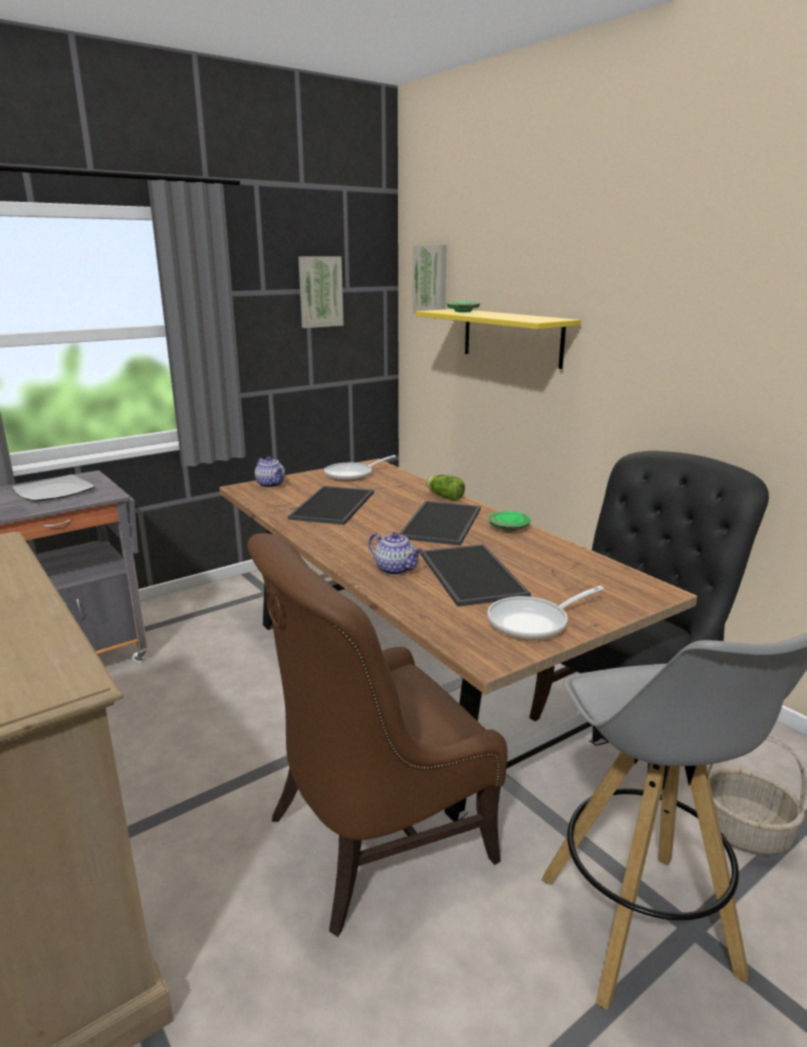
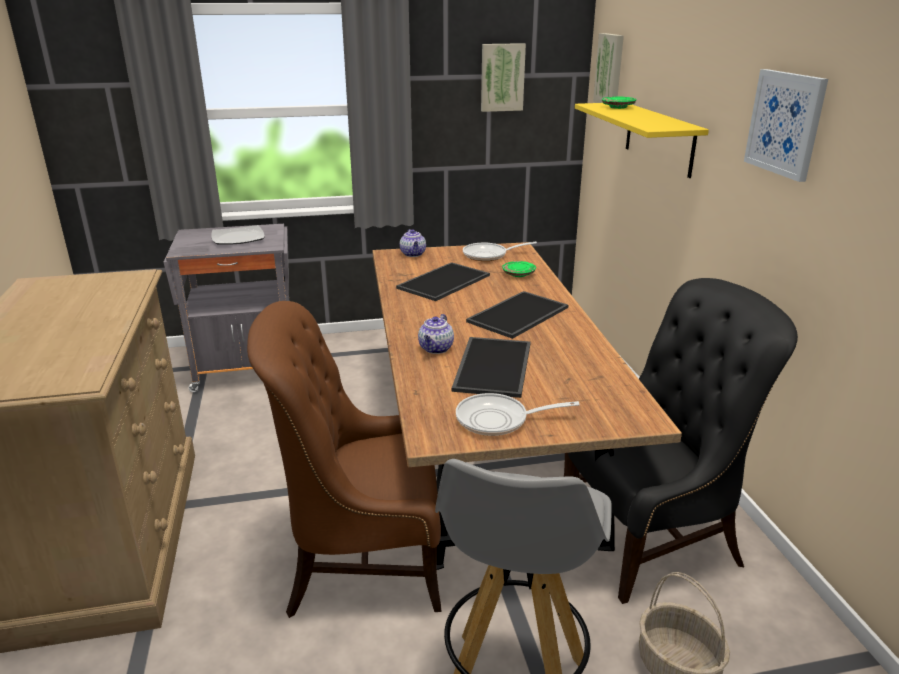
camera: 25 degrees right, 5 degrees up
(396, 569) = (436, 349): teapot -> teapot turned 45 degrees clockwise
(444, 497) = (547, 289): lettuce -> none
(509, 527) = (574, 330): green plate -> green plate (518, 274)
(682, 301) = (785, 123): none -> picture

